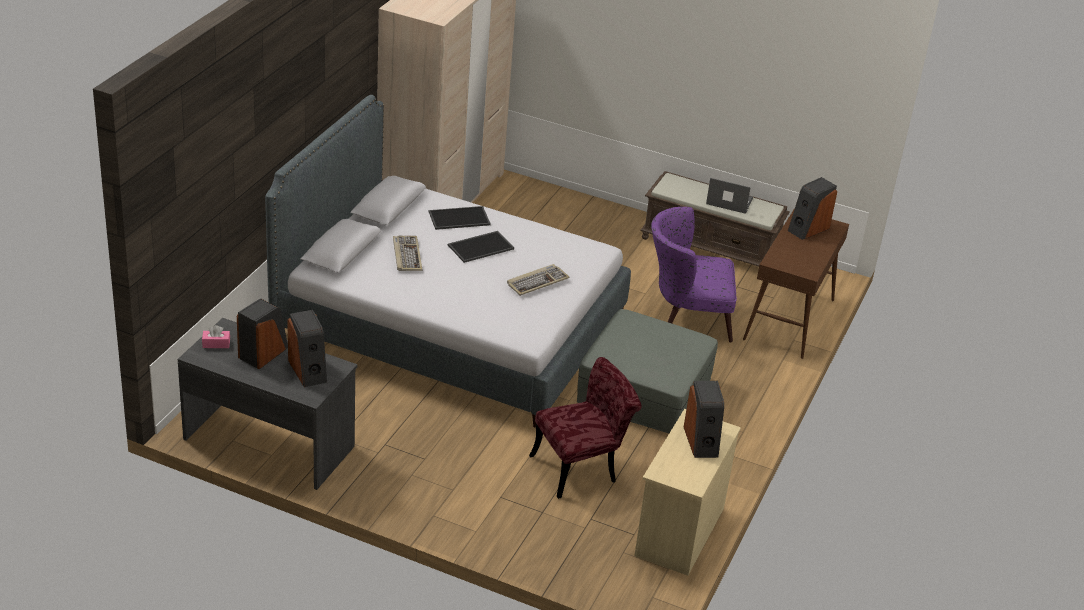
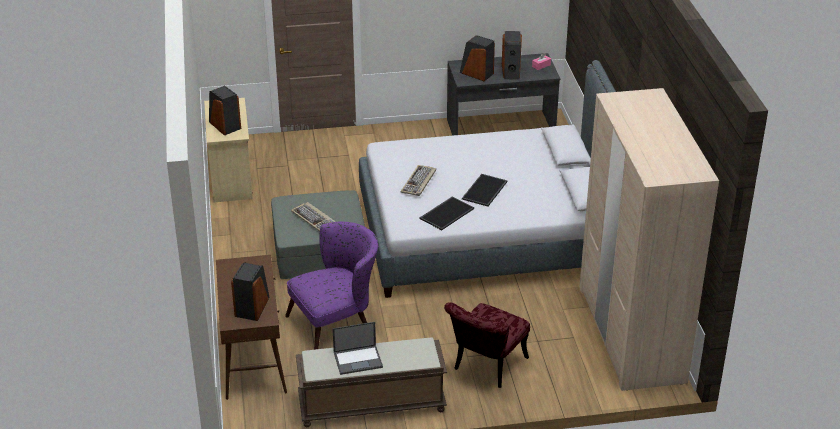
camera: 150 degrees right, 0 degrees up
(406, 255) = (523, 164): keyboard -> keyboard (314, 219)
(459, 219) = (526, 205): tray -> tray (446, 213)
(582, 467) = (317, 188): red chair -> red chair (486, 368)

